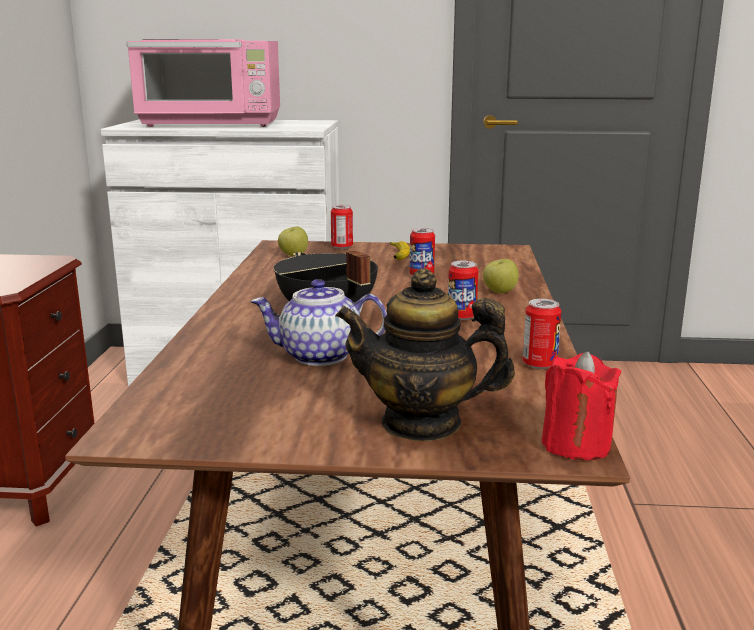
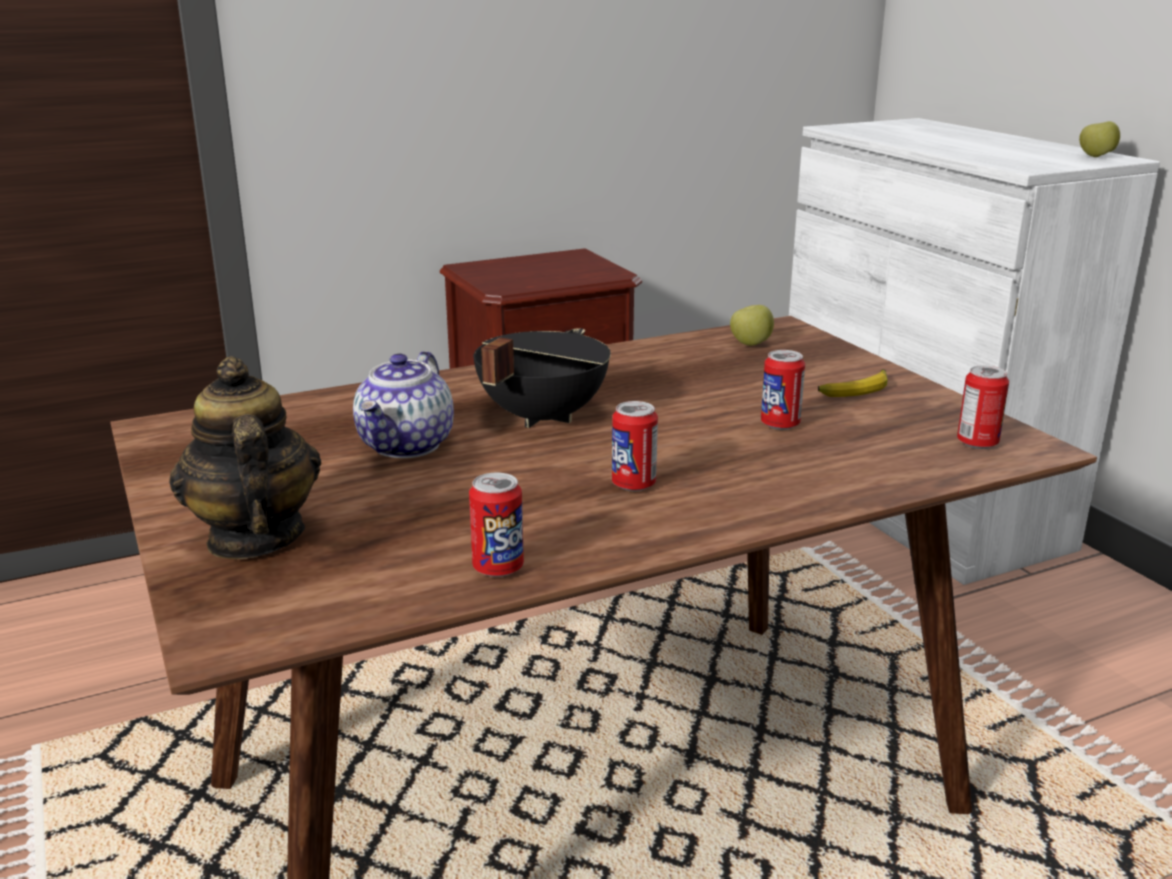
camera: 60 degrees right, 5 degrees up
(213, 124) = (947, 139): pink microwave -> none
(319, 356) = (407, 446): teapot -> teapot turned 135 degrees counterclockwise
(342, 247) = (834, 355): can -> can (977, 443)
(499, 292) = (782, 485): apple -> apple (1096, 156)
(576, 445) = (242, 637): red candle -> none

